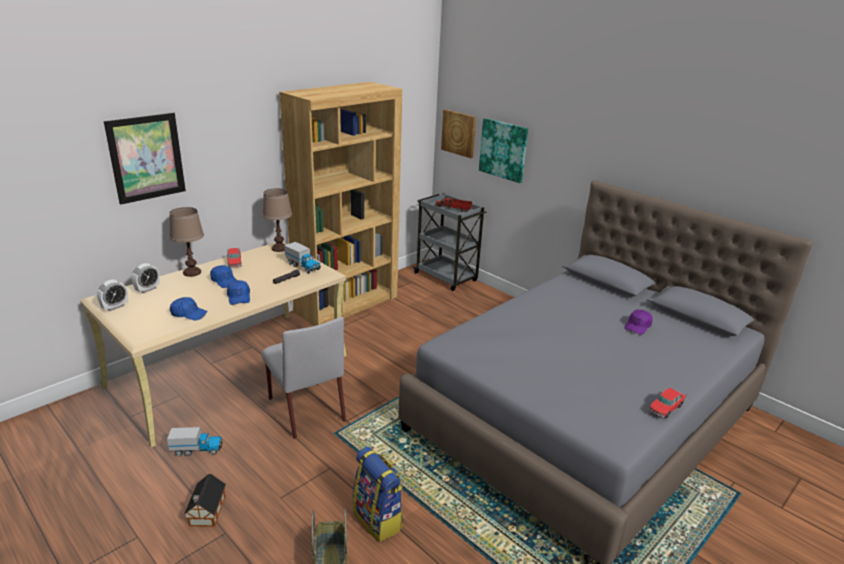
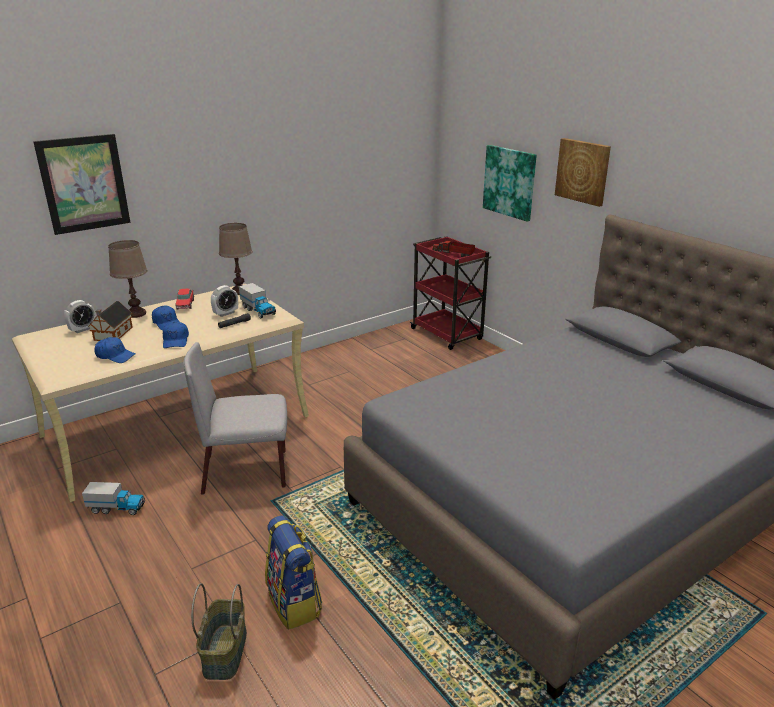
camera: 10 degrees right, 0 degrees up
(115, 307) = (42, 346): alarm clock -> alarm clock (226, 313)
(206, 512) = (106, 577): toy house -> toy house (112, 334)
(305, 409) = (247, 471): grey chair -> grey chair turned 105 degrees clockwise
(347, 304) = (325, 360): brown bookcase -> none
(446, 277) = (447, 335): grey cart -> red cart
(459, 133) = (462, 164): picture -> picture (583, 171)
(638, 326) = (645, 392): purple cap -> none
(665, 408) = (652, 493): toy car -> none

